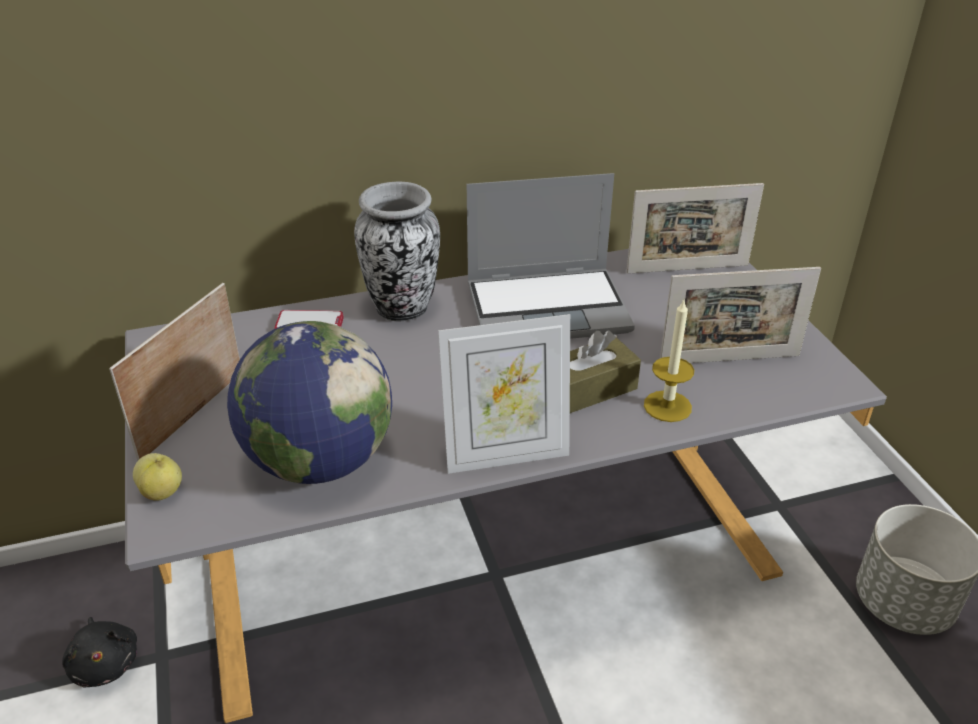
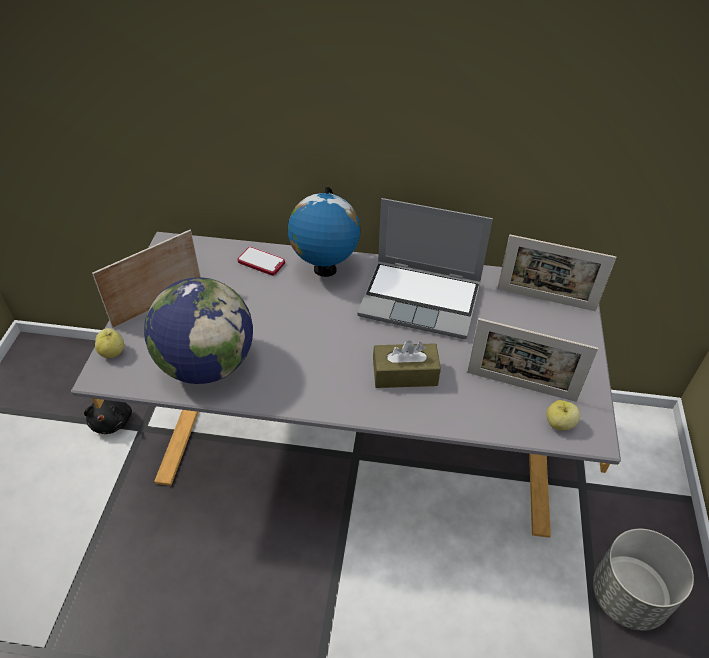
camera: 25 degrees right, 10 degrees up
(402, 310) = (324, 269): vase -> globe
(506, 455) = (318, 403): picture frame -> none
(667, 406) = (449, 407): candle -> none
(799, 383) = (559, 424): none -> apple

